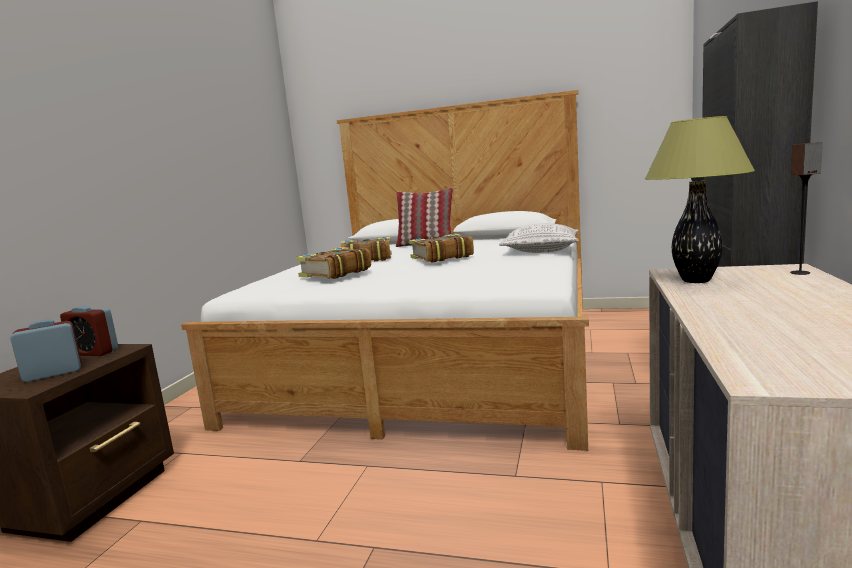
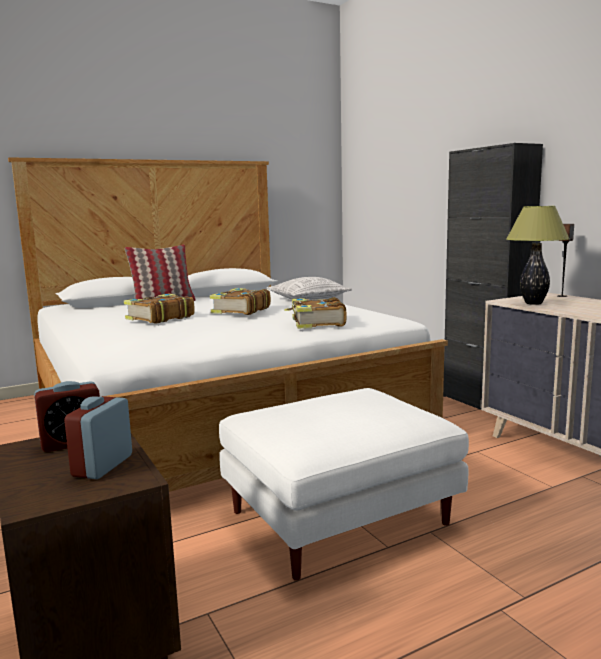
camera: 45 degrees left, 0 degrees up
(334, 273) = (187, 330): book -> book (316, 323)
(342, 490) = (340, 516): none -> white ottoman

